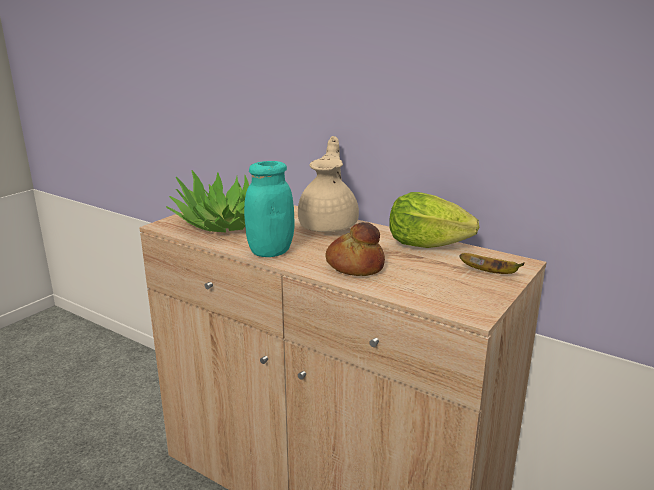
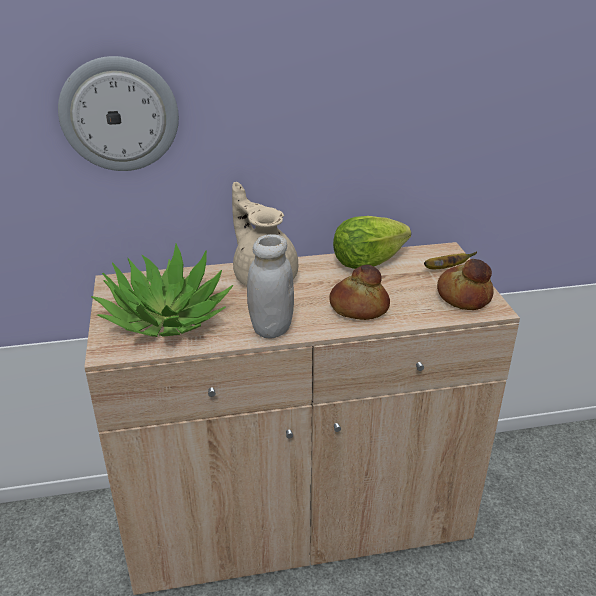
camera: 45 degrees left, 10 degrees up
(264, 63) = (119, 114): none -> wall clock
(270, 251) = (271, 328): turquoise jar -> white jar
(464, 295) = (464, 296): none -> bread

